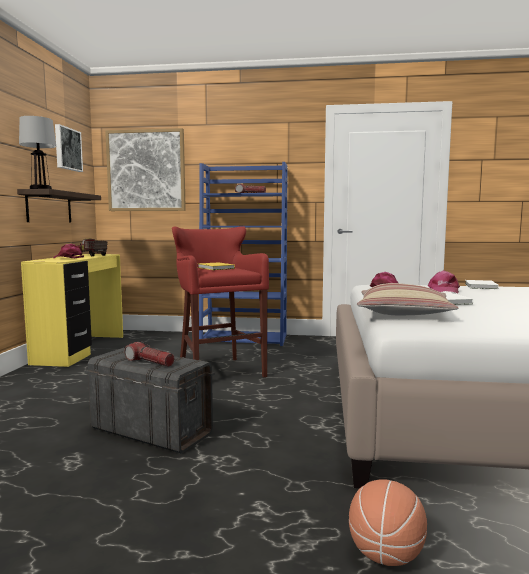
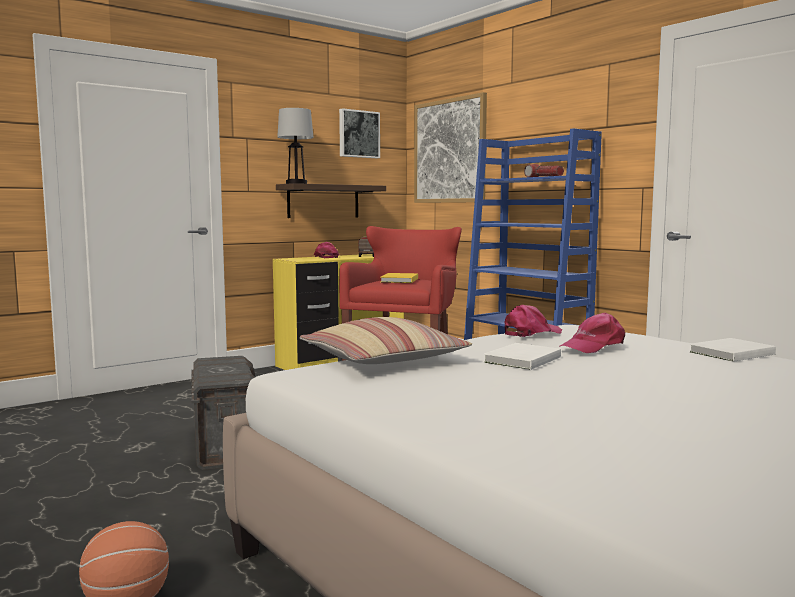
camera: 45 degrees right, 0 degrees up
(150, 362) = (215, 371): flashlight -> none

